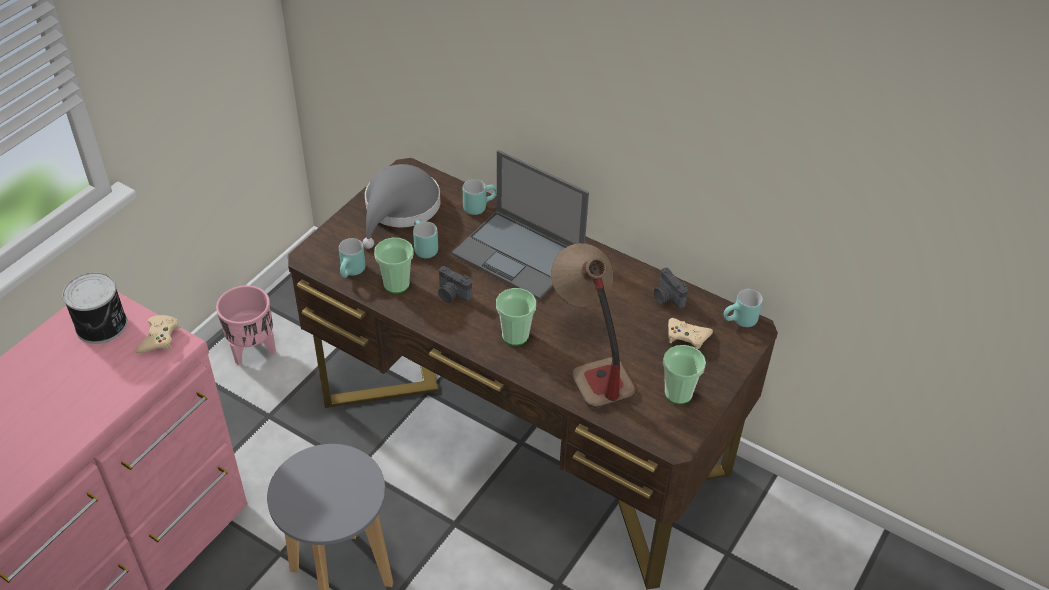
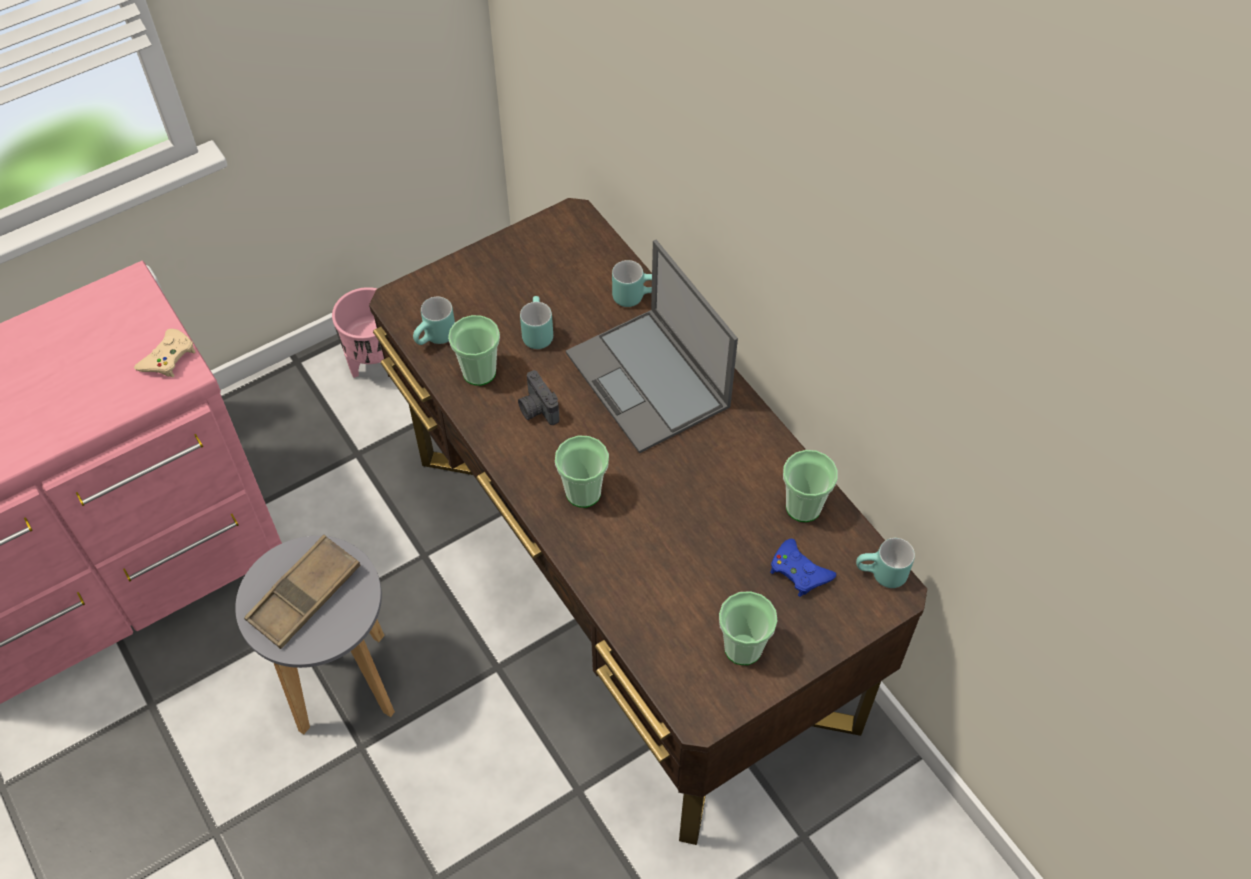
camera: 25 degrees right, 10 degrees up
(102, 325) = (118, 320): can -> none
(323, 490) = (305, 596): none -> brown tray
(399, 209) = (536, 269): grey hat -> none
(589, 361) = (655, 562): table lamp -> none
(667, 298) = (803, 507): camera -> cup
(687, 336) = (799, 571): beige game controller -> blue game controller

